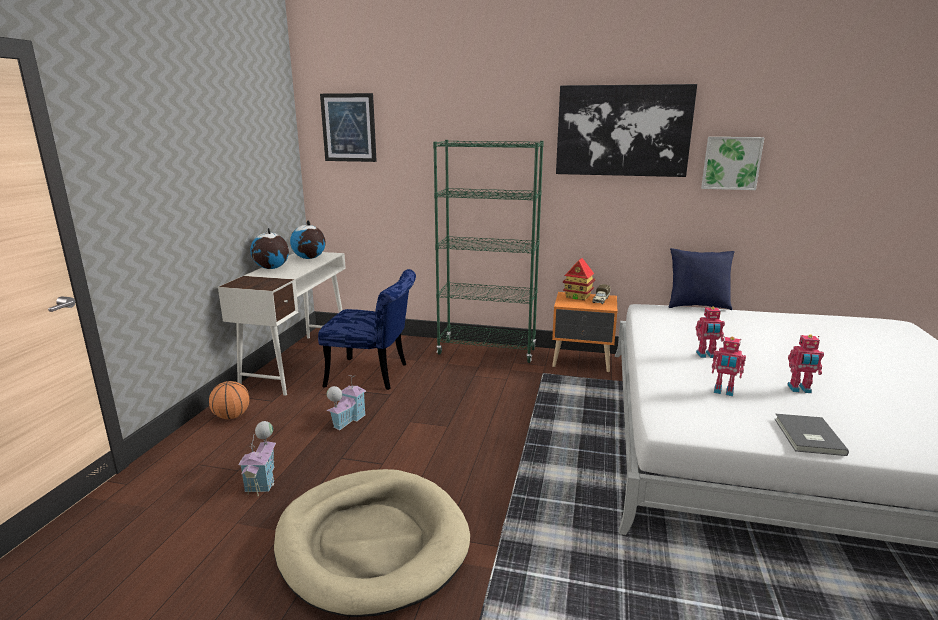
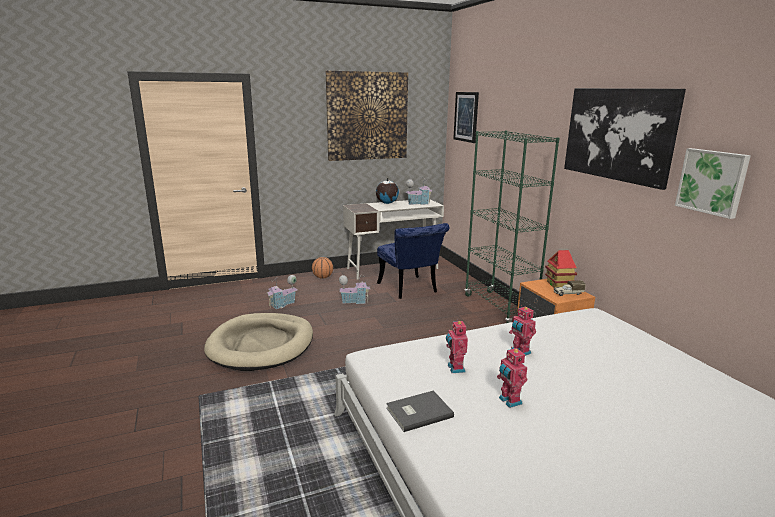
camera: 55 degrees right, 0 degrees up
(222, 132) = (367, 116): none -> picture
(309, 258) = (418, 203): globe -> toy house
(697, 306) = (649, 333): blue pillow -> none

